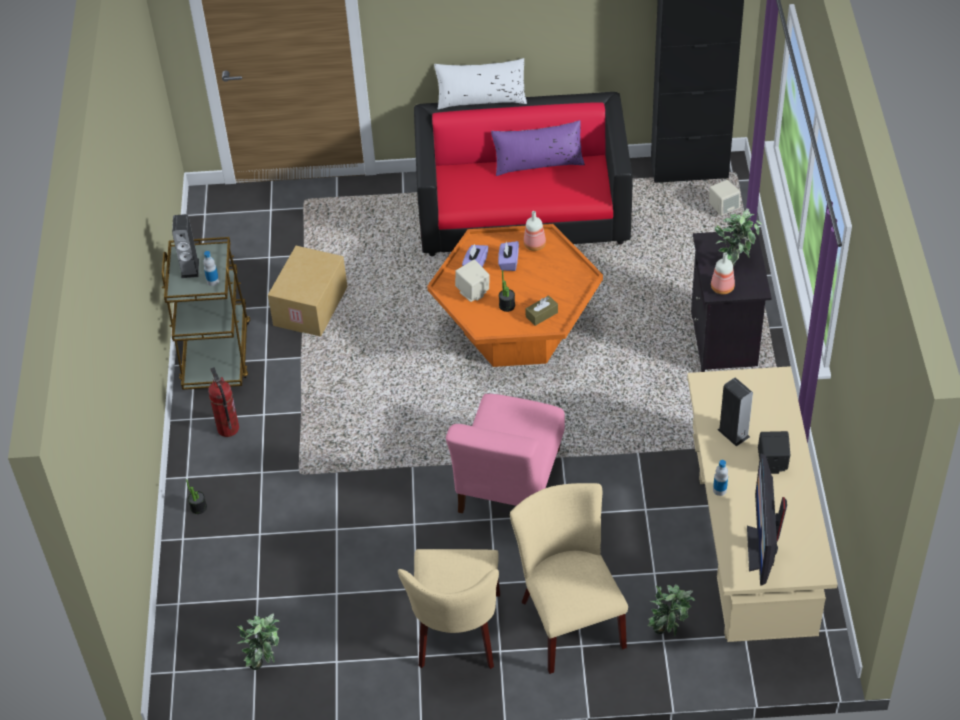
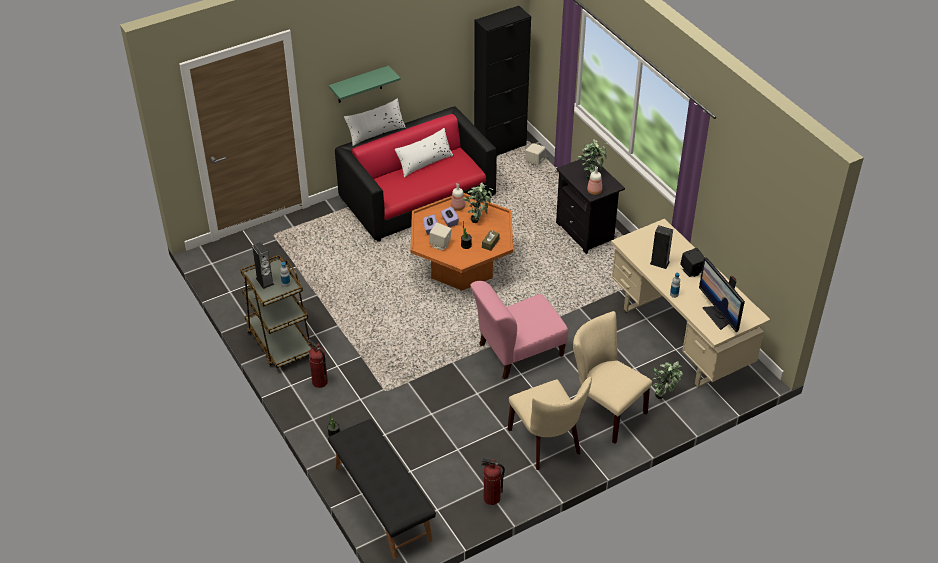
camera: 30 degrees left, 5 degrees down
(193, 627) = (381, 503): none -> black bench
(265, 662) = (441, 504): potted plant -> potted plant (478, 219)
(311, 307) = (323, 294): cardboard box -> none
(333, 681) = (491, 498): none -> fire extinguisher
(460, 25) = (359, 85): none -> green shelf
(508, 485) = (517, 352): pink chair -> pink chair turned 75 degrees clockwise
(538, 163) = (424, 162): purple pillow -> white pillow

